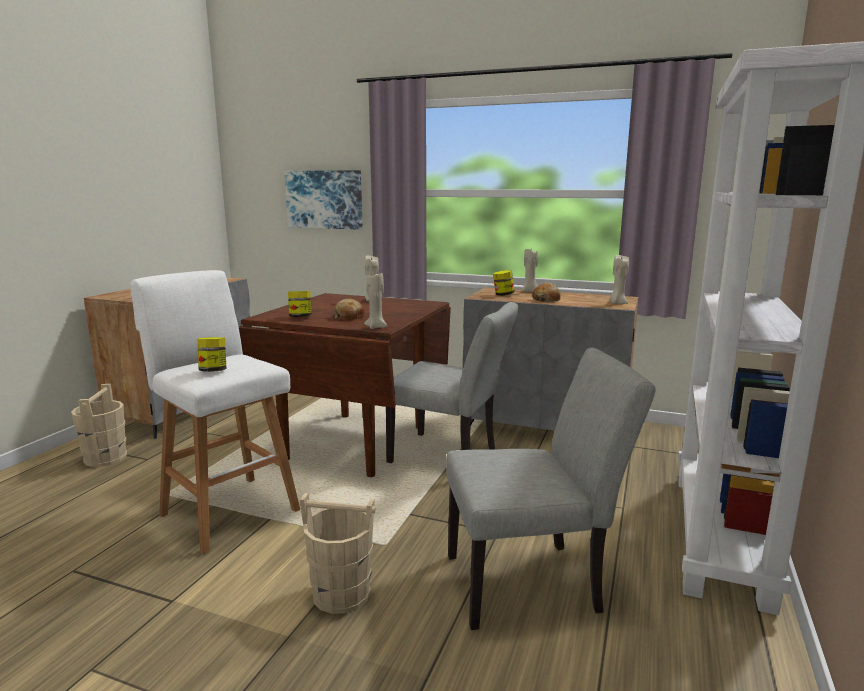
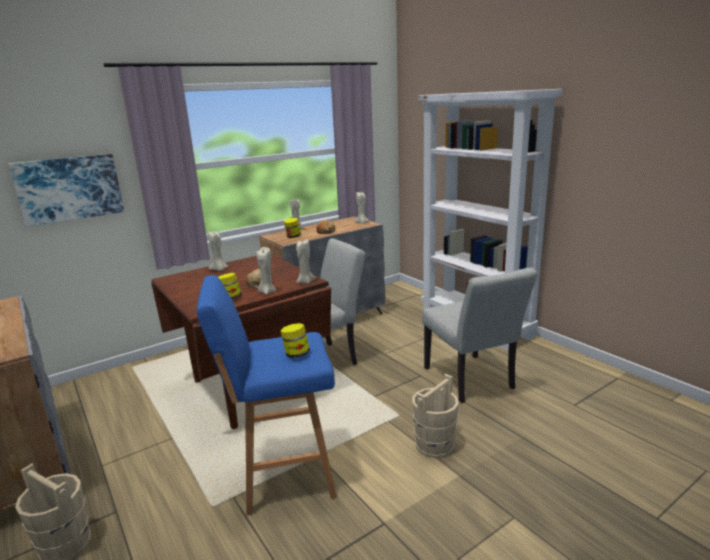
camera: 55 degrees left, 5 degrees up
(228, 511) = (283, 474): white stool -> blue stool
(330, 323) = (267, 292): none -> beige candle
(534, 582) = (472, 381): grey chair -> grey chair turned 135 degrees clockwise

